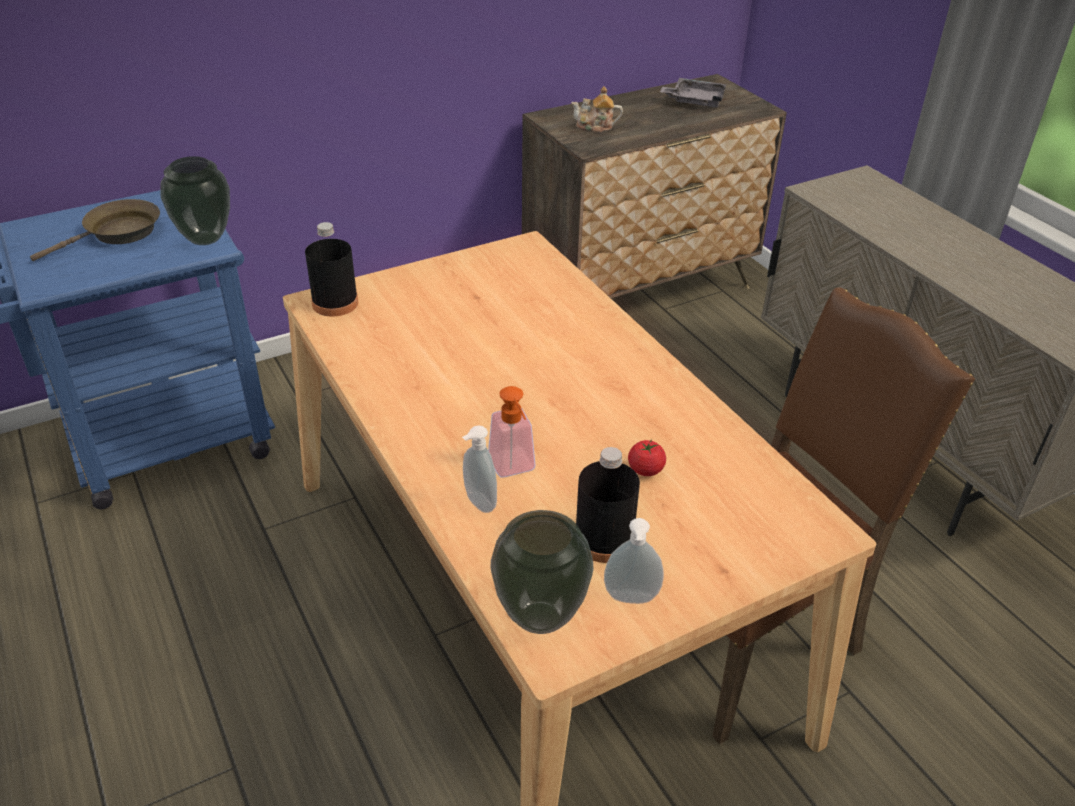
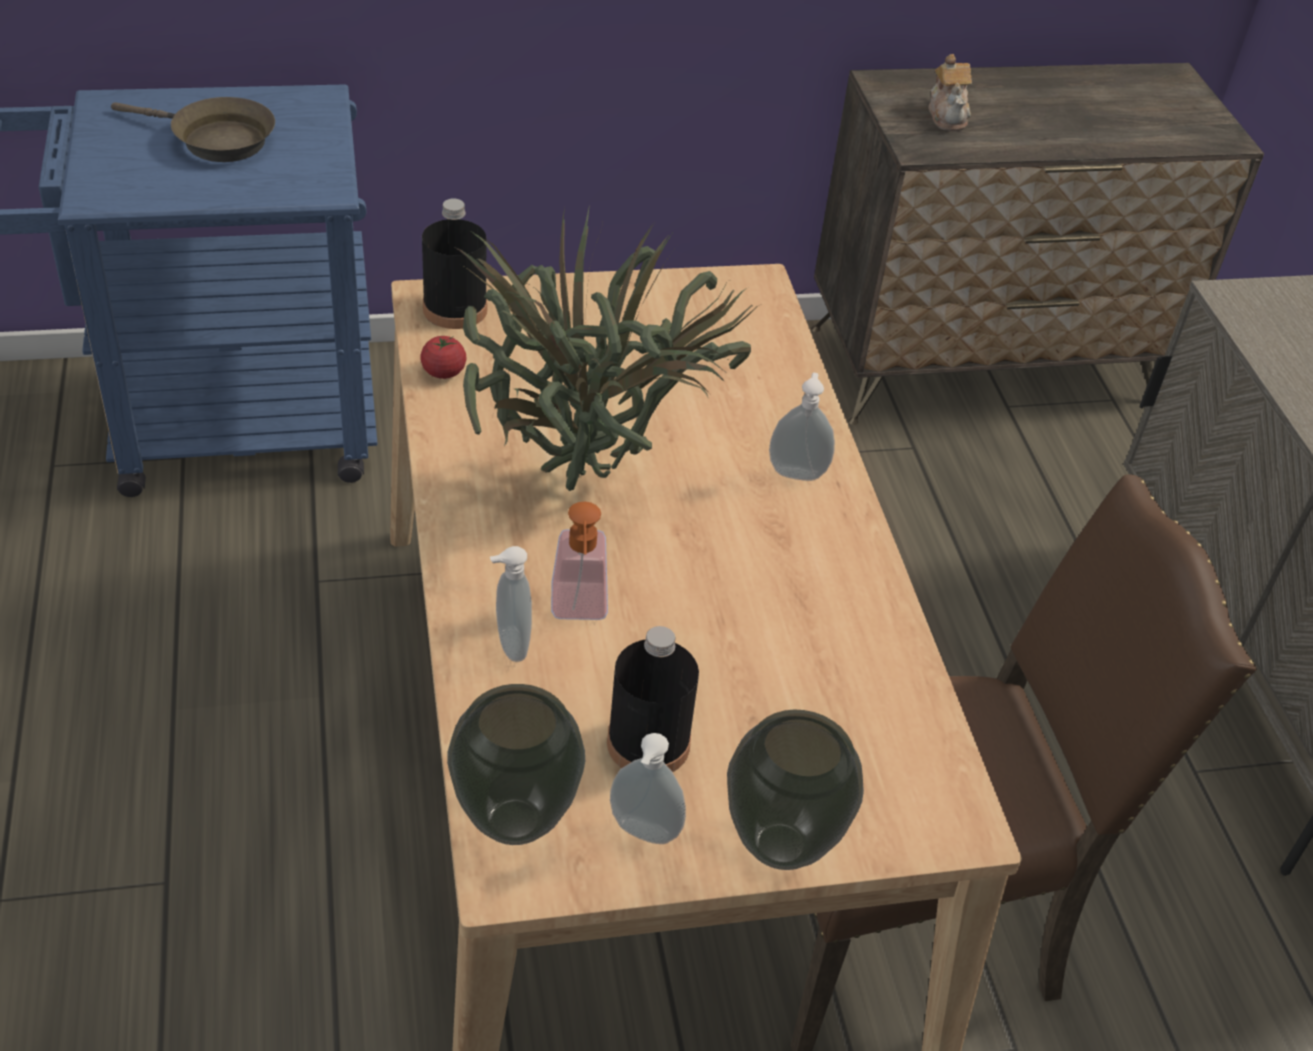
camera: 15 degrees right, 5 degrees up
(118, 233) = (215, 140): brown frying pan -> brown frying pan turned 45 degrees clockwise
(205, 238) = (322, 173): vase -> vase (780, 843)
(478, 391) = (584, 487): none -> potted plant
(595, 127) = (948, 115): teapot -> teapot turned 120 degrees counterclockwise
(611, 348) = (797, 472): none -> soap dispenser
(645, 470) = (754, 662): tomato -> tomato (443, 372)
(695, 101) = (1126, 103): grey tray -> none

